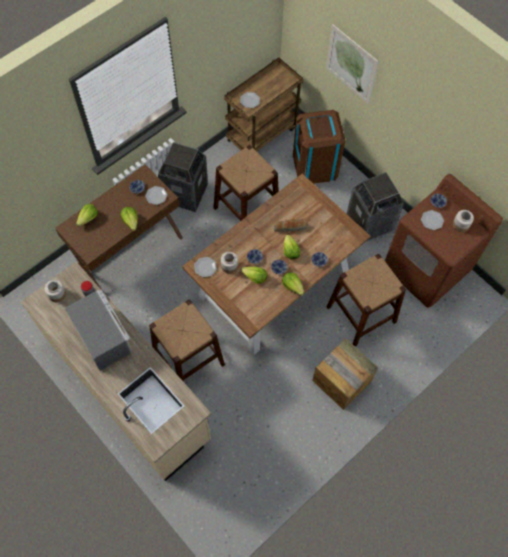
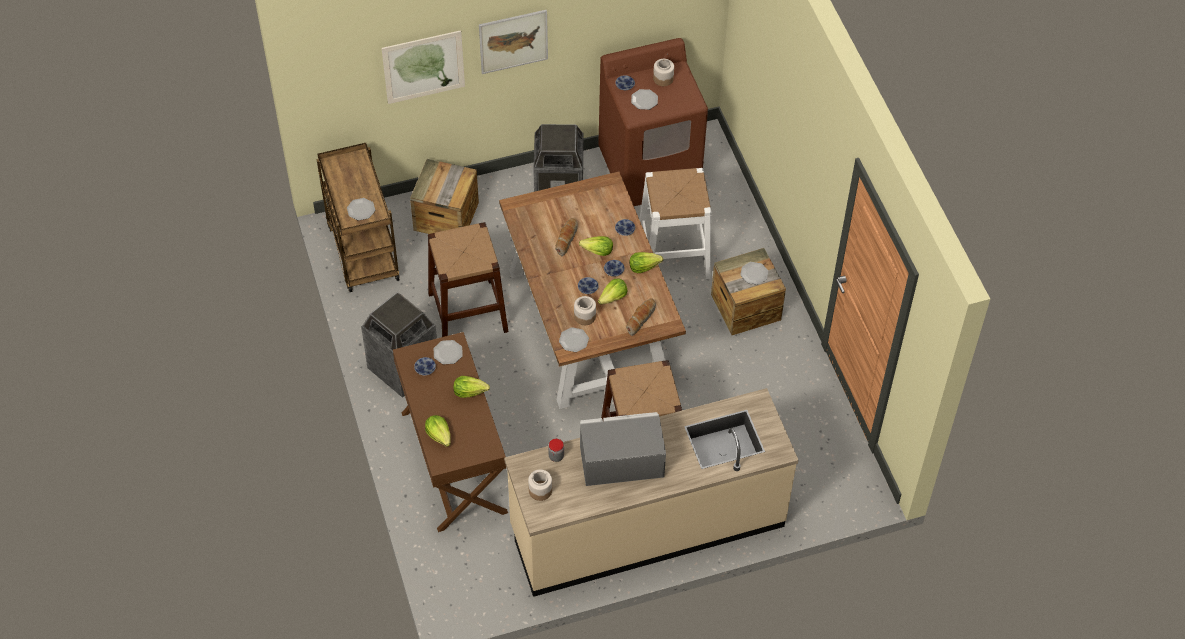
camera: 65 degrees left, 10 degrees down
(245, 302) = (640, 319): none -> bread
(315, 166) = (446, 216): brown trash can -> crate
(349, 370) = (754, 274): none -> plate
(361, 314) = (674, 255): brown stool -> white stool
(405, 104) = (513, 41): none -> picture

